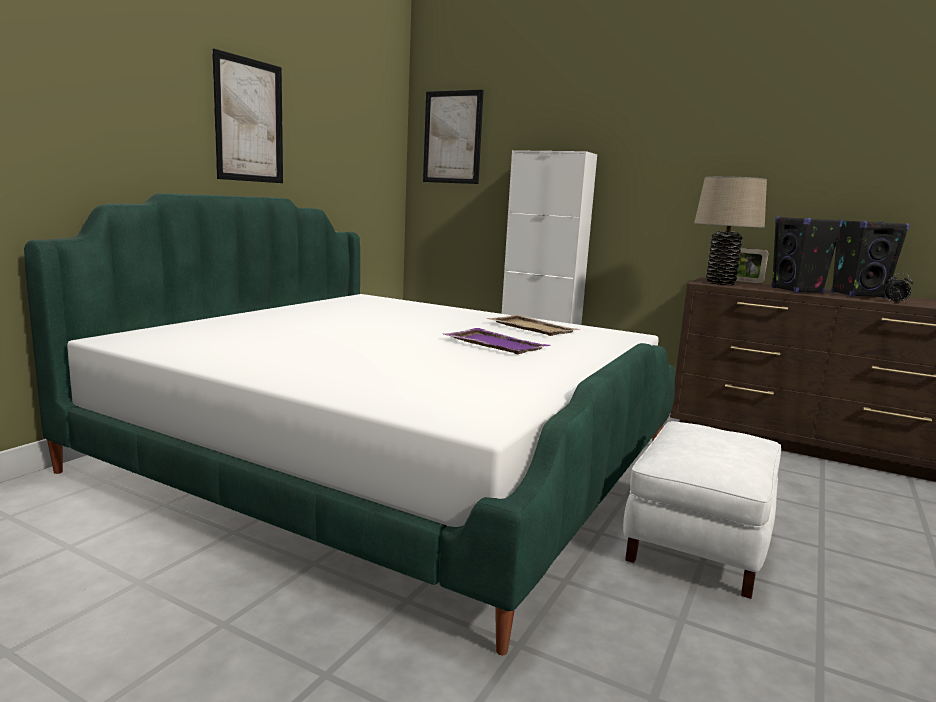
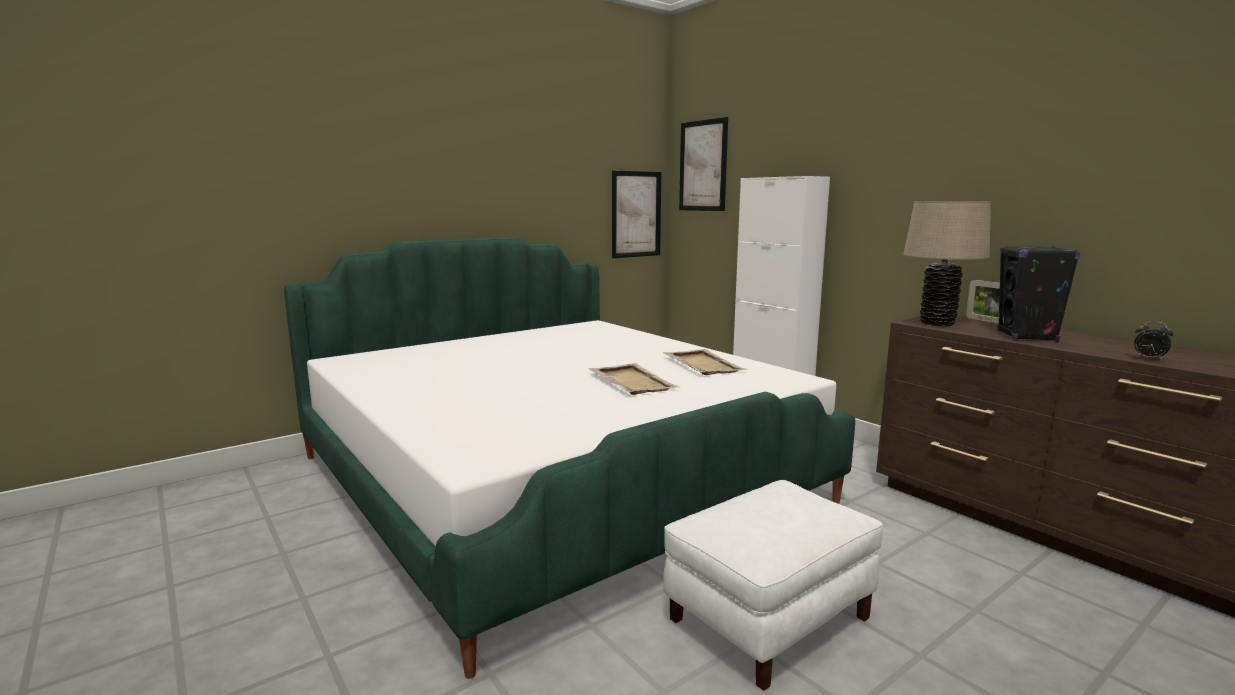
camera: 25 degrees right, 0 degrees up
(249, 121) = (485, 173): picture -> picture (636, 214)
(495, 344) = (631, 381): purple tray -> beige tray
(858, 295) = (1113, 346): black speaker -> none

